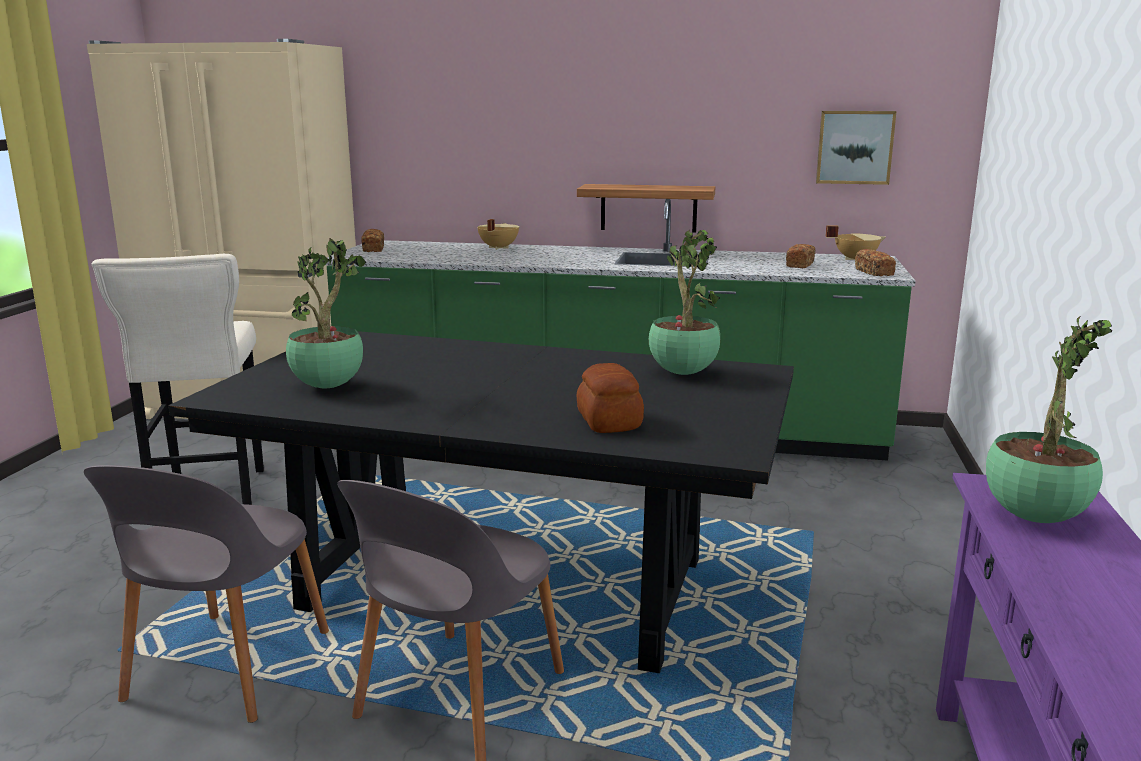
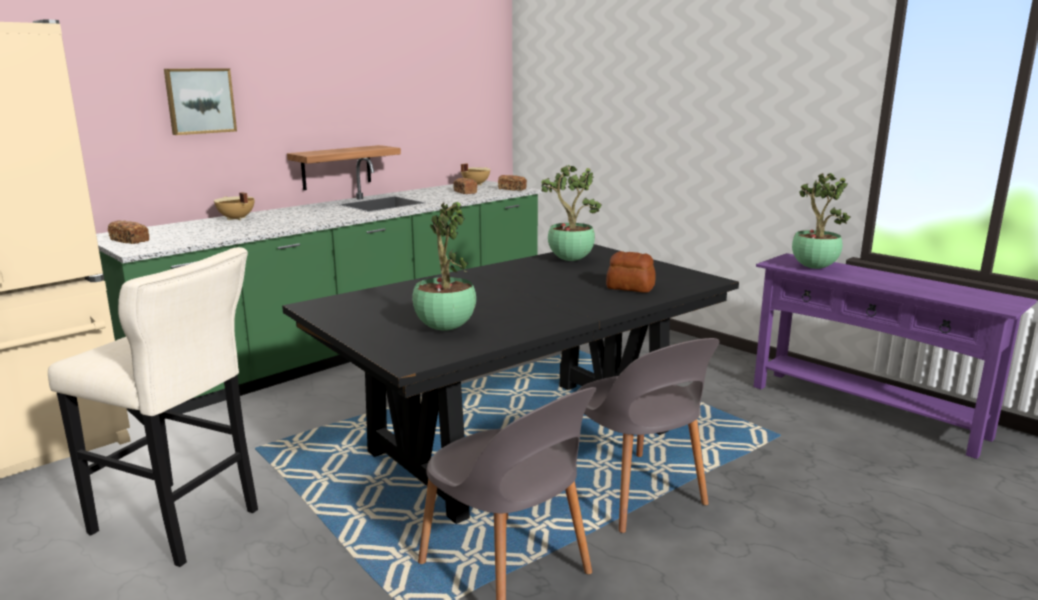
camera: 55 degrees left, 0 degrees up
(854, 147) = (455, 110): picture -> picture (200, 101)

